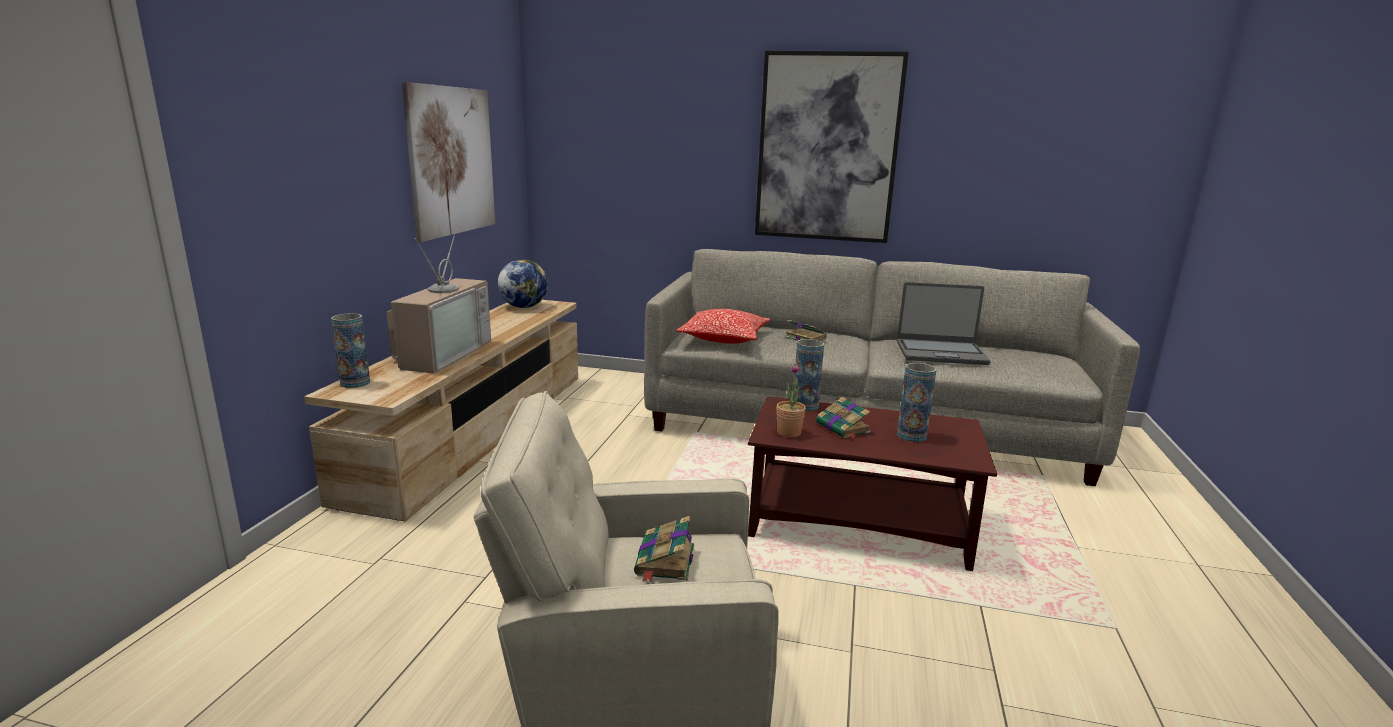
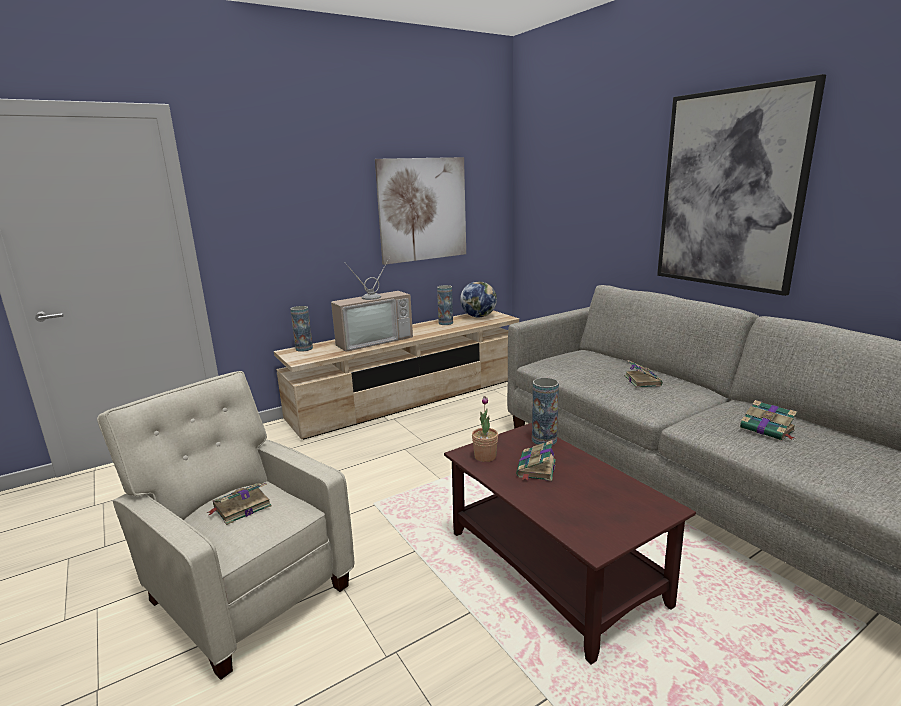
camera: 45 degrees right, 0 degrees up
(724, 338) = (572, 366): pillow -> none
(911, 436) = (584, 498): vase -> vase (445, 323)
(940, 353) = (768, 429): laptop -> book

